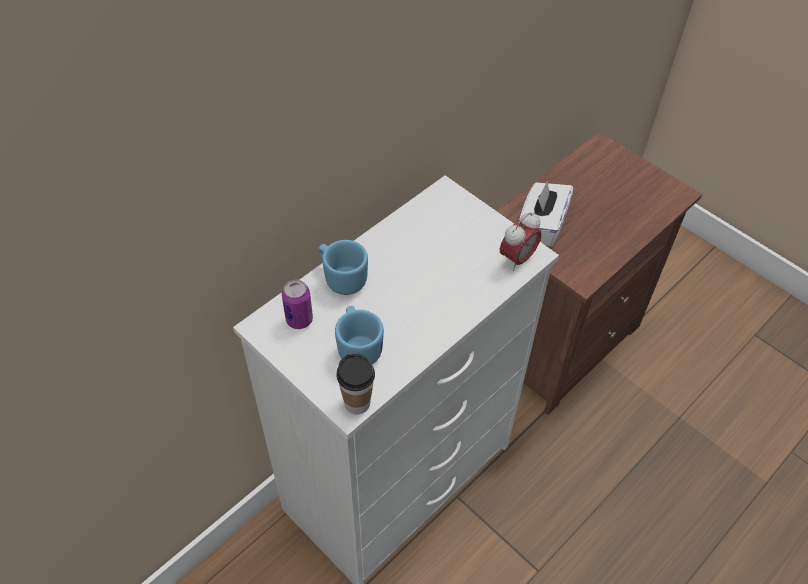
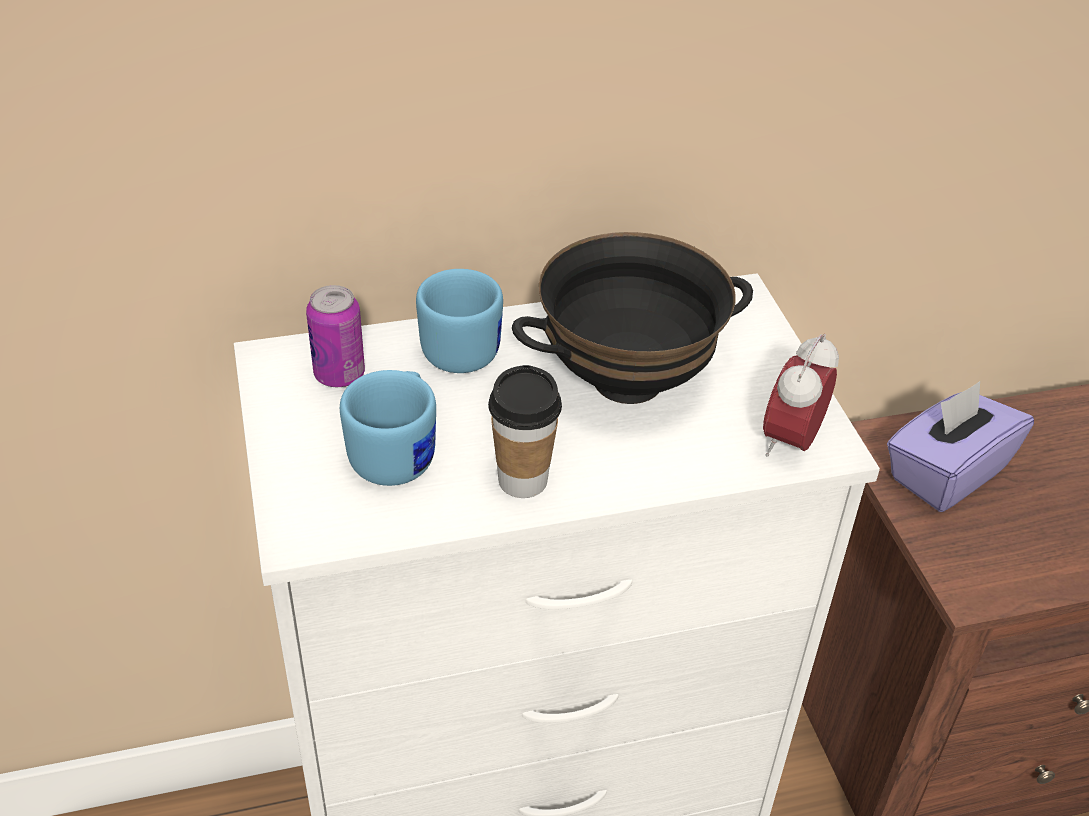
camera: 30 degrees right, 10 degrees down
(357, 403) = (320, 533): cup -> cup (522, 480)
(430, 261) = (627, 382): none -> black bowl
(517, 259) = (791, 441): alarm clock -> alarm clock turned 135 degrees clockwise
(541, 226) = (945, 473): white tissue box -> purple tissue box

